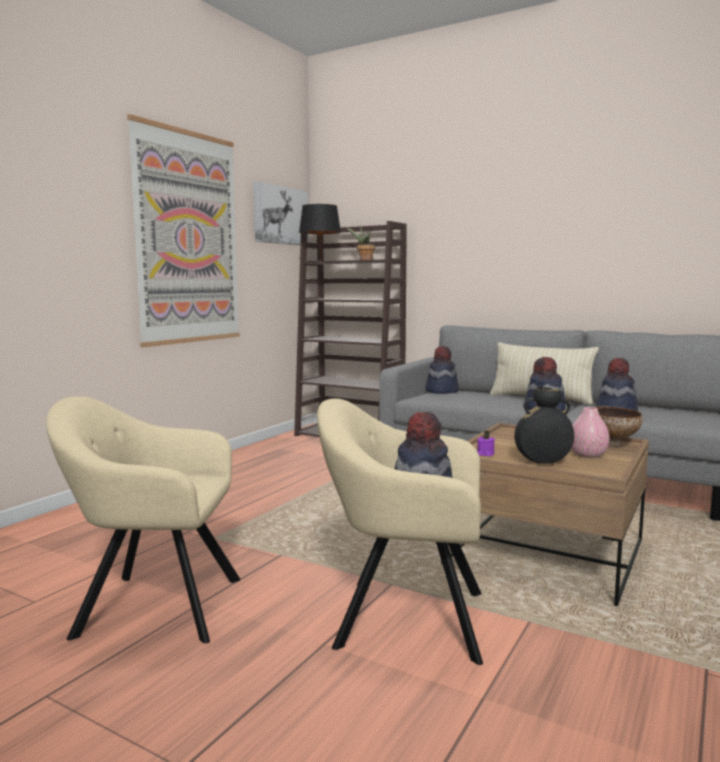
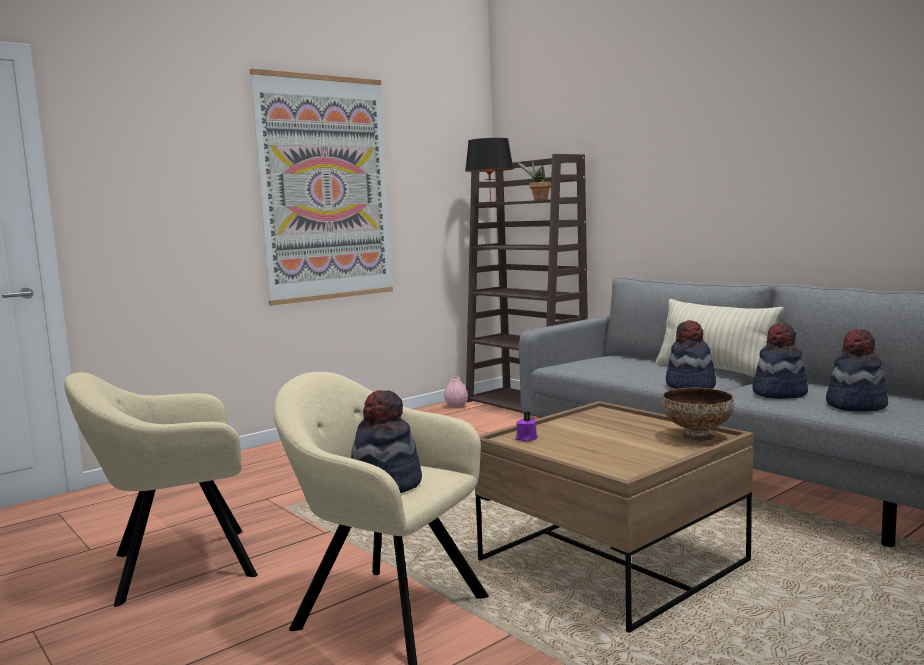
camera: 20 degrees right, 0 degrees up
(153, 606) = (175, 566): beige armchair -> beige armchair turned 45 degrees counterclockwise
(280, 215) = (448, 153): picture -> none
(441, 391) = (601, 357): hat -> hat (855, 405)
(542, 462) = (575, 453): black vase -> none
(587, 455) = (645, 447): pink vase -> pink vase (456, 406)

